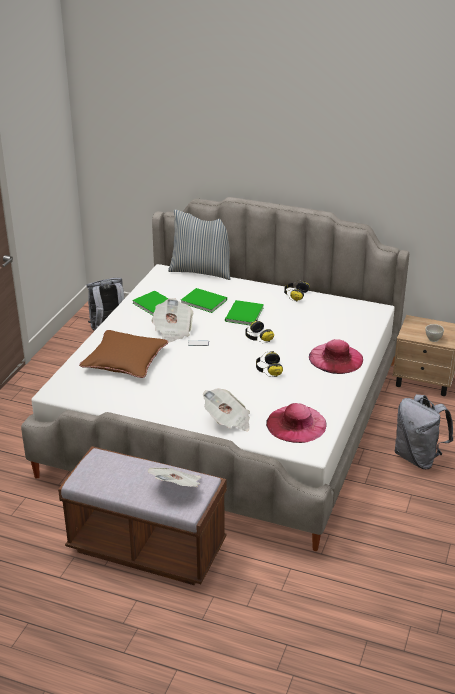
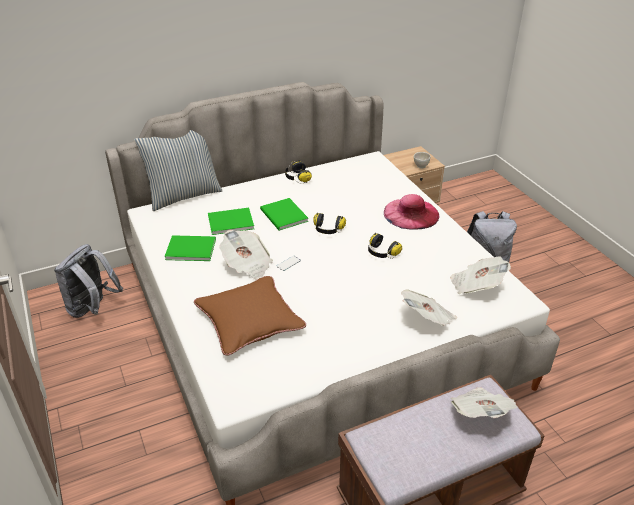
camera: 45 degrees left, 5 degrees up
(296, 424) = (476, 286): pink hat -> newspaper

